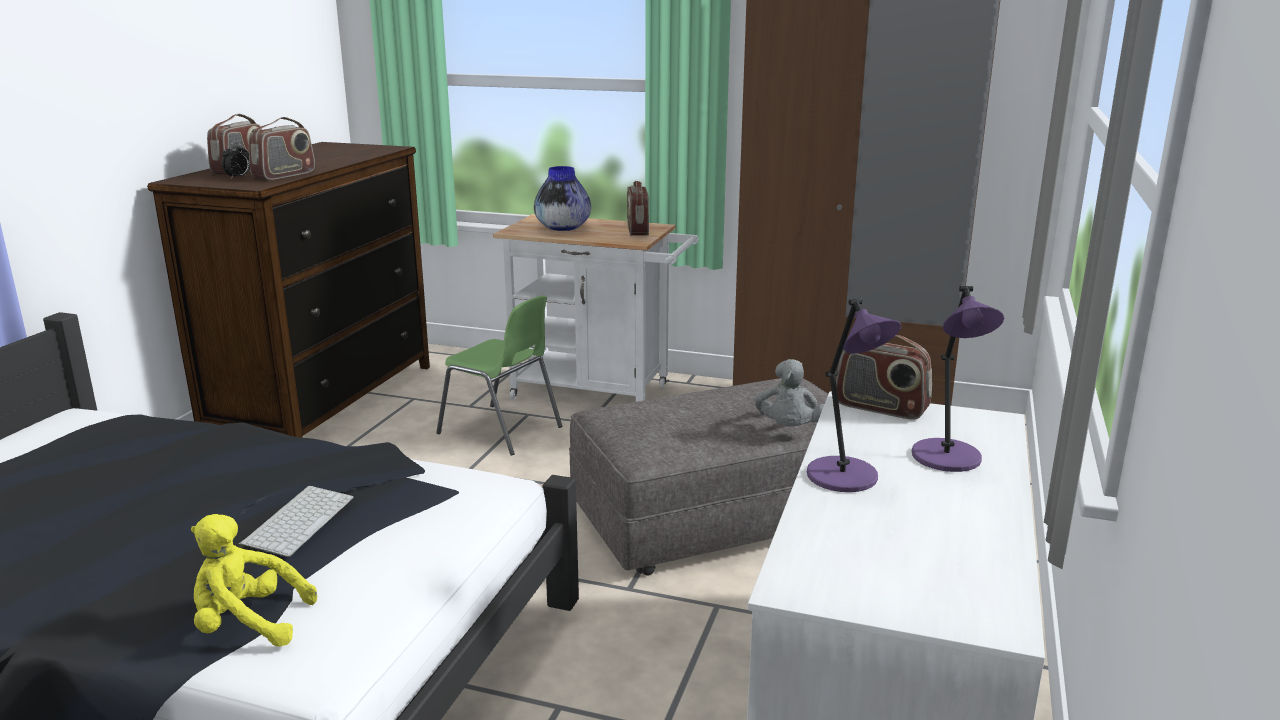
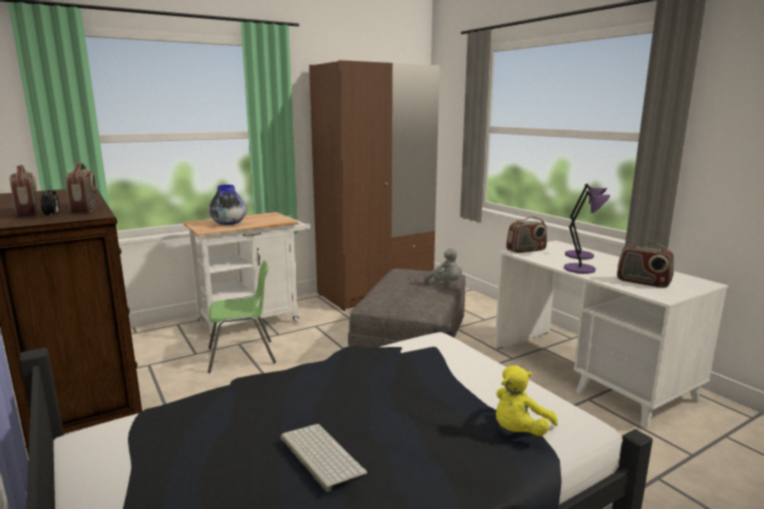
camera: 50 degrees left, 5 degrees down
(297, 521) = (421, 388): keyboard -> keyboard (319, 455)
(637, 230) = (269, 217): radio -> radio (643, 282)

